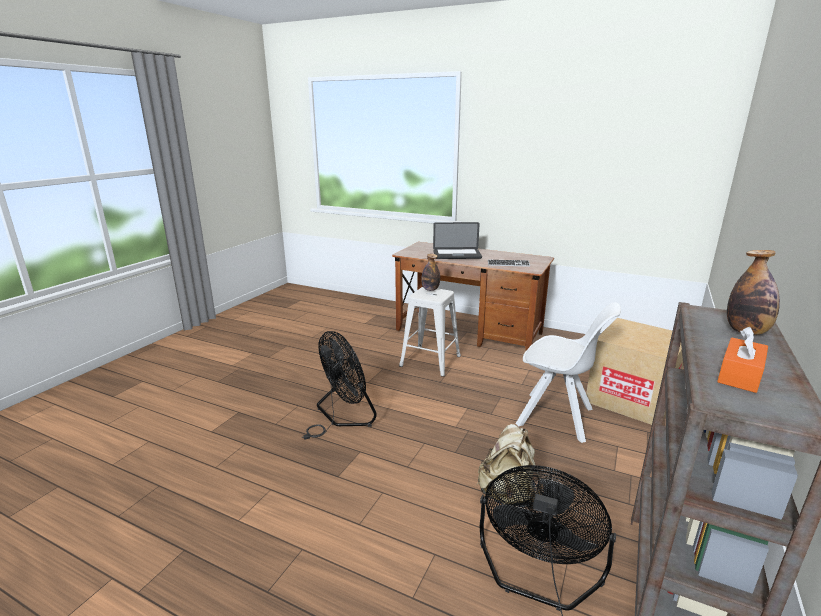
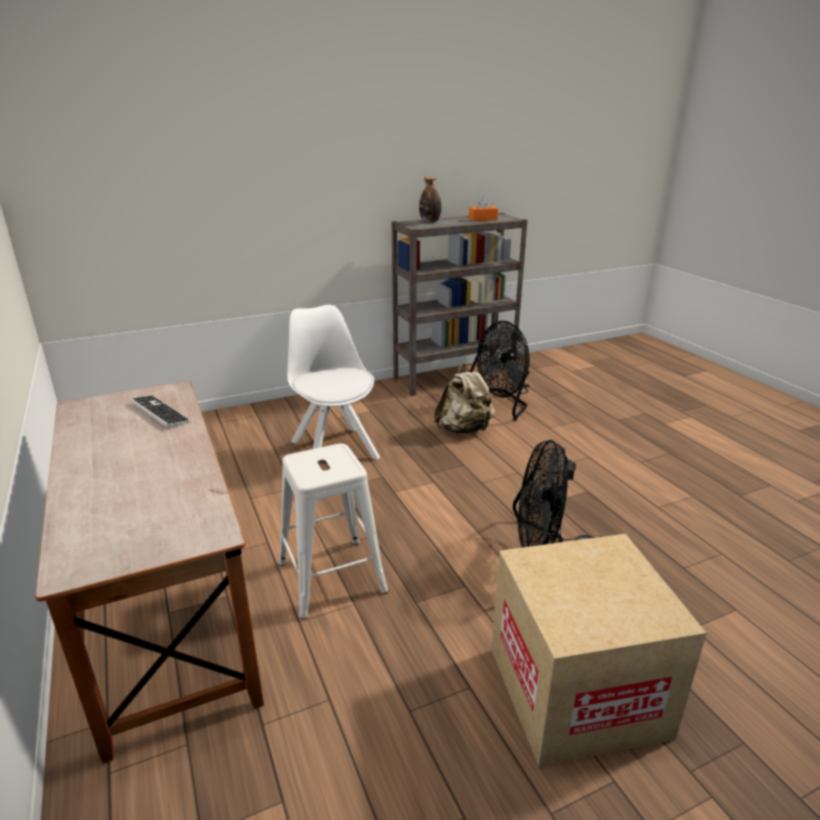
camera: 140 degrees left, 5 degrees up
(430, 289) = (307, 473): bottle -> none
(457, 255) = (147, 473): laptop -> none
(631, 398) = (243, 433): cardboard box -> cardboard box (576, 691)

